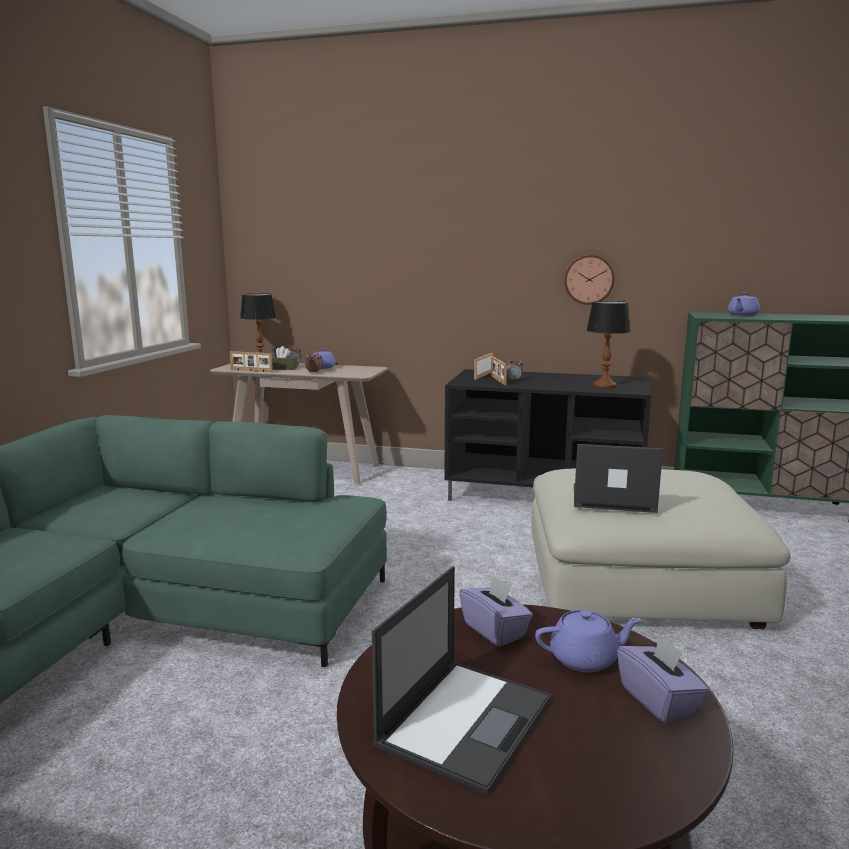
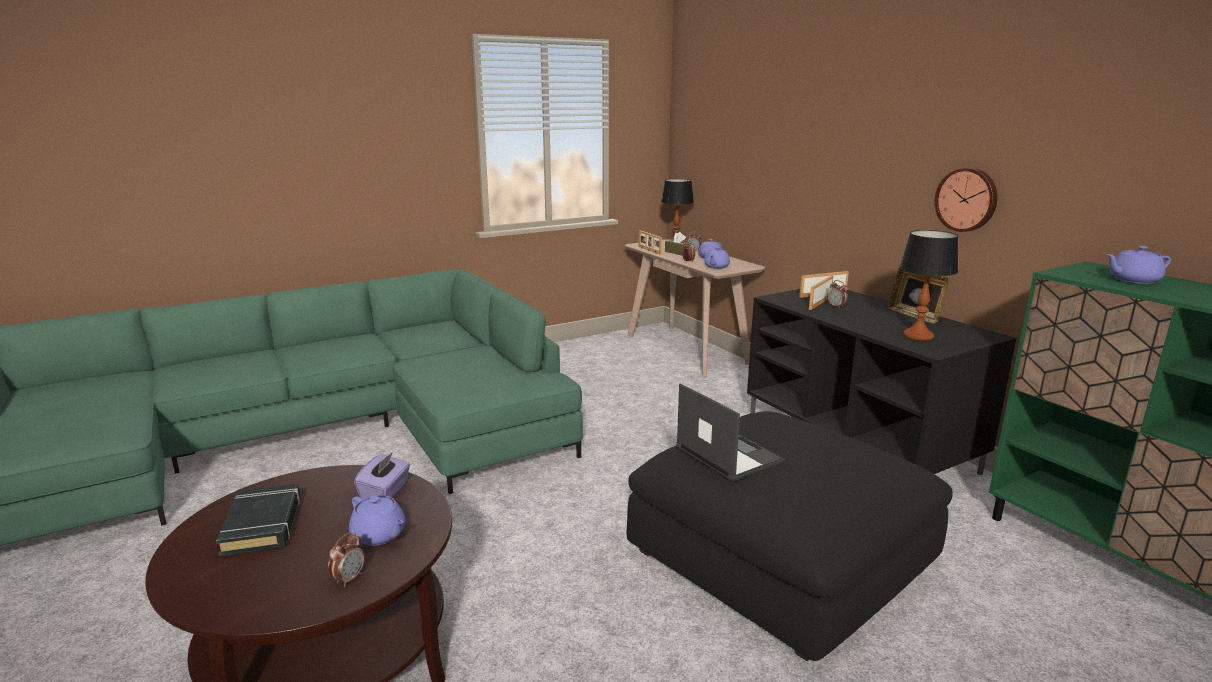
camera: 45 degrees right, 5 degrees up
(350, 372) = (716, 267): none -> purple teapot
(466, 720) = (263, 525): laptop -> black book
(569, 376) = (915, 315): none -> picture frame
(639, 578) = (781, 555): beige ottoman -> black ottoman
(658, 700) = (349, 579): purple tissue box -> alarm clock

